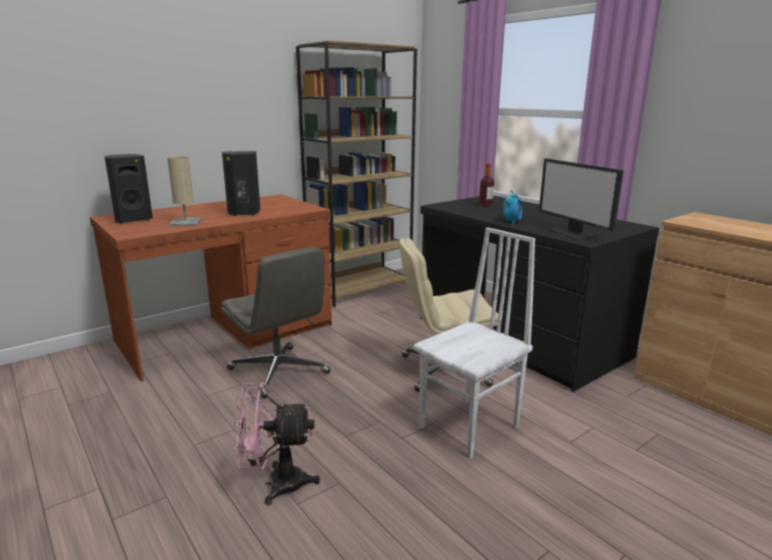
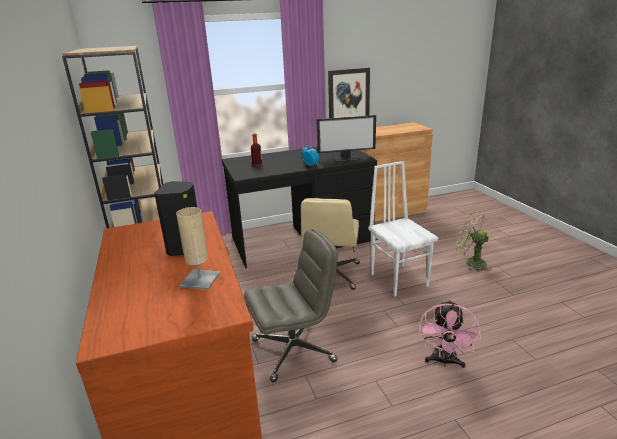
camera: 70 degrees left, 5 degrees up
(132, 219) = (145, 319): black speaker -> none
(603, 512) = (471, 262): none -> green fan
(702, 149) = (348, 96): none -> picture

